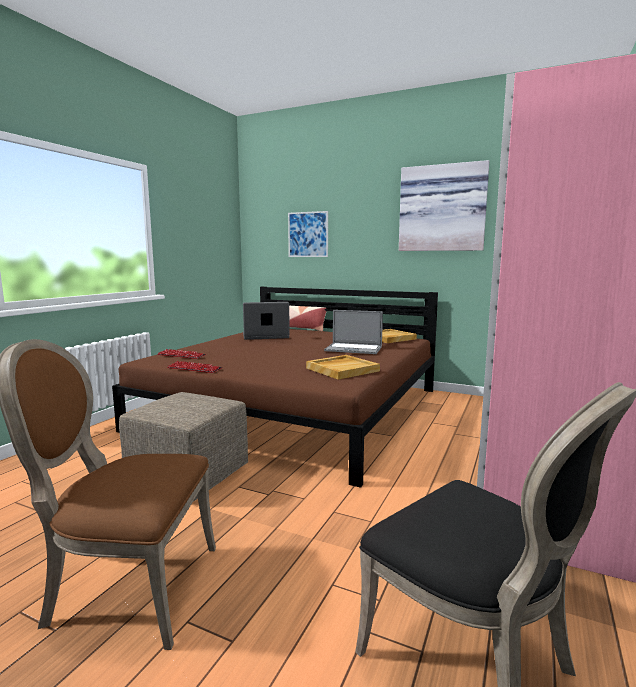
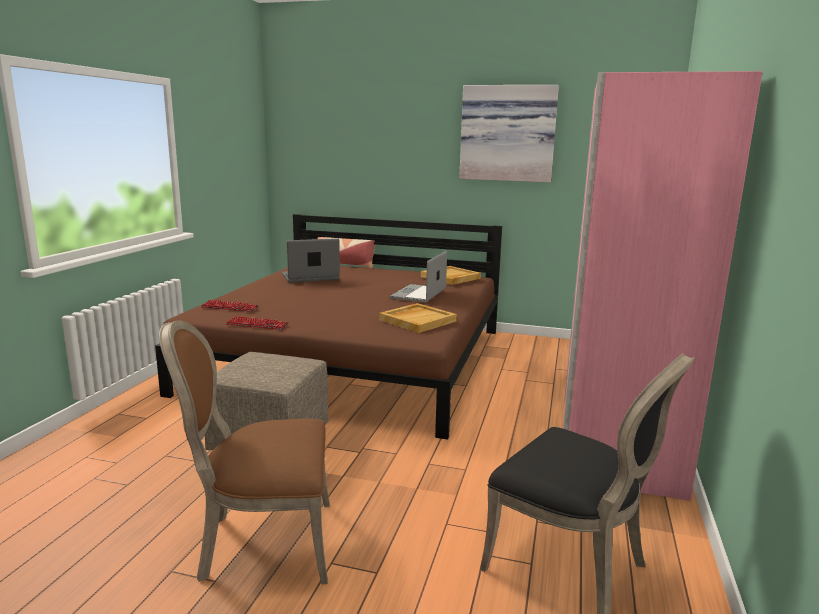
camera: 10 degrees left, 5 degrees up
(308, 234) = (352, 154): picture -> none
(353, 349) = (418, 294): laptop -> laptop turned 105 degrees clockwise

